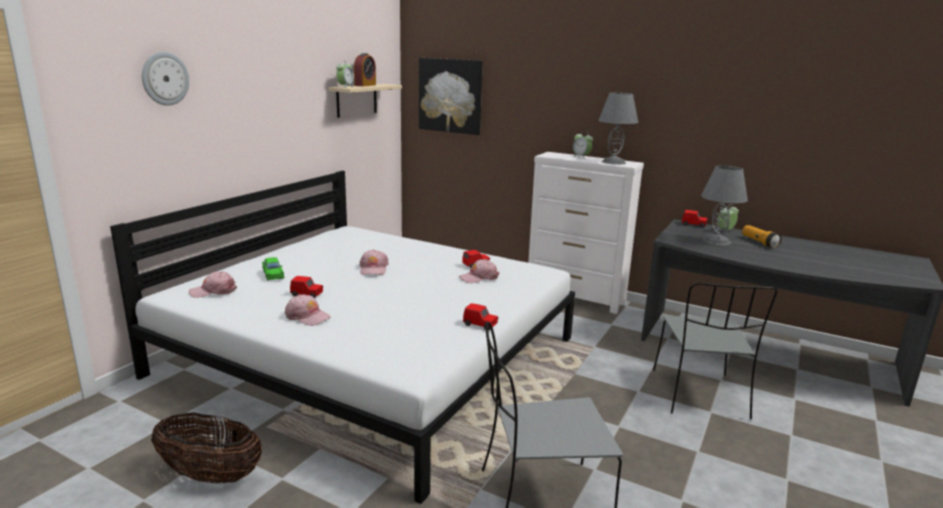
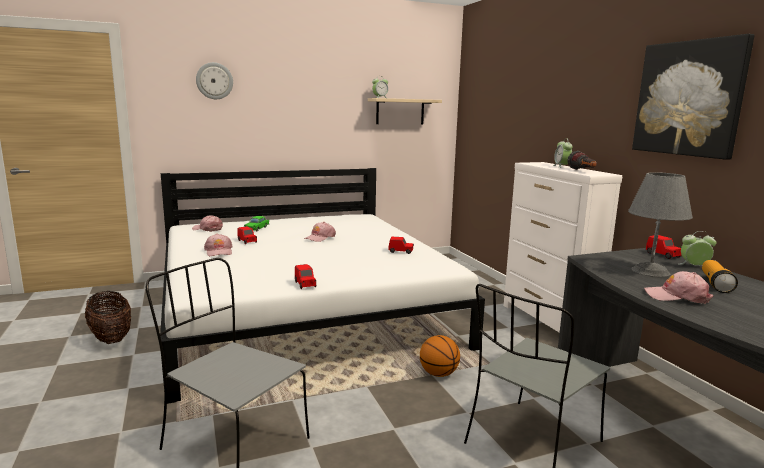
camera: 40 degrees right, 5 degrees down
(365, 85) = (405, 98): alarm clock -> none
(450, 95) = (485, 110): picture -> picture (689, 98)
(479, 277) = (382, 259): pink cap -> pink cap (677, 296)
(577, 370) = (438, 374): none -> basketball
(613, 162) = (583, 171): grey table lamp -> flashlight

